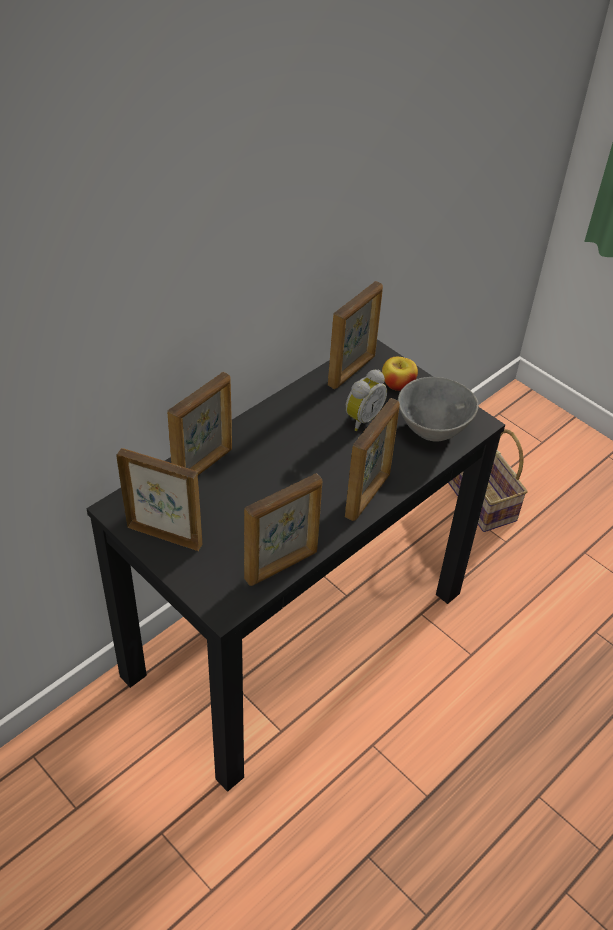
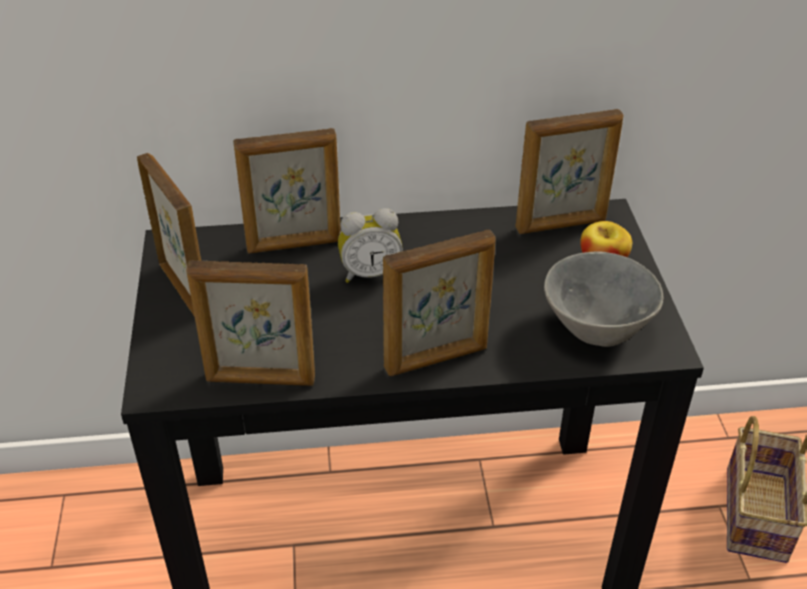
camera: 40 degrees right, 5 degrees down
(361, 418) = (519, 277): alarm clock -> alarm clock (370, 273)

